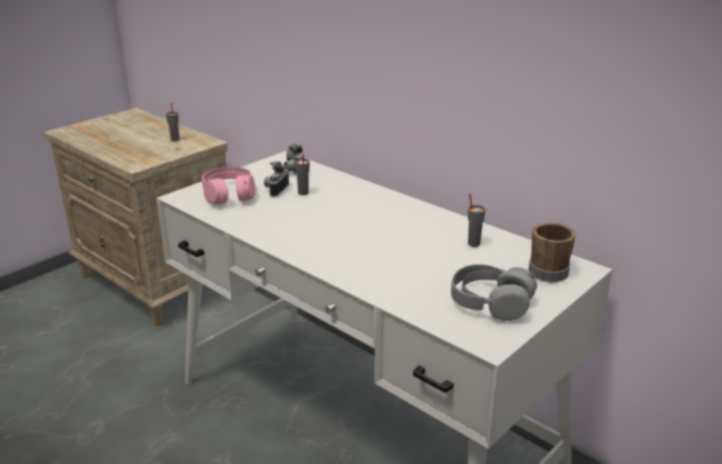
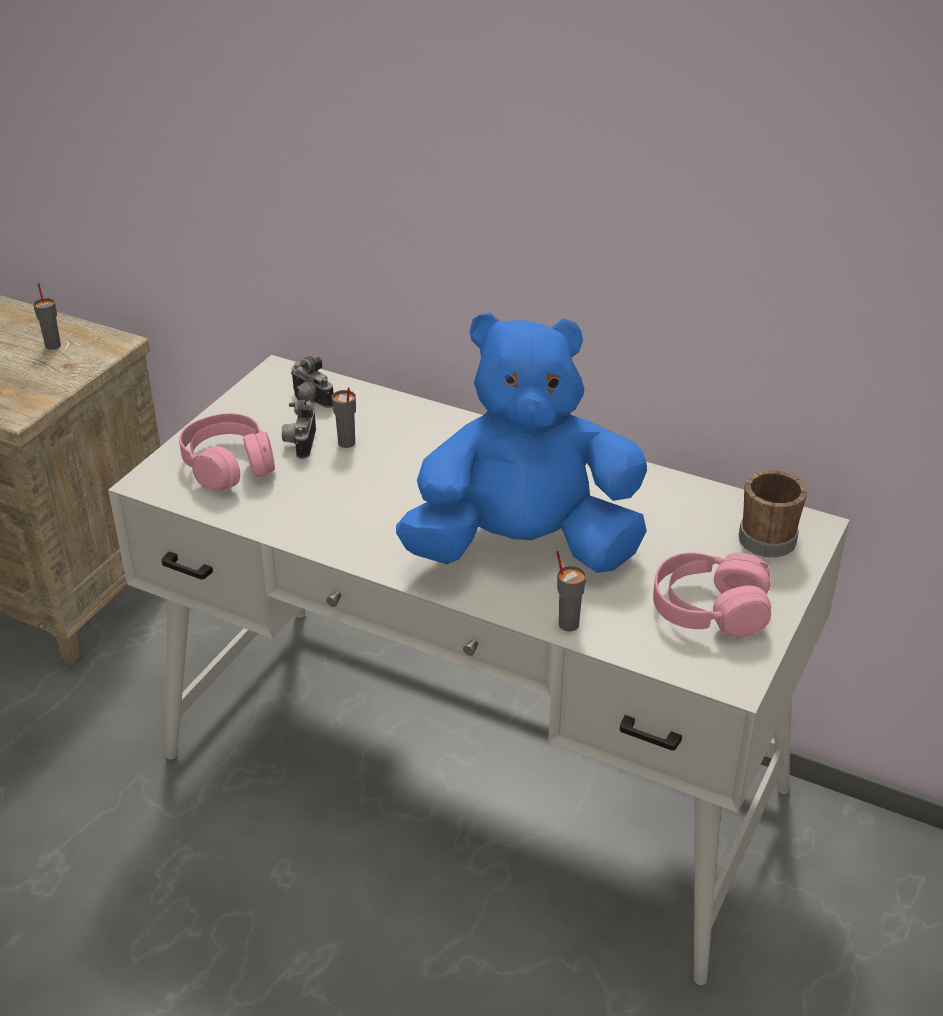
camera: 15 degrees left, 10 degrees up
(383, 255) = (524, 548): none -> blue plush toy
(473, 243) = (646, 504): grey cup -> grey cup (568, 624)
(490, 303) = (709, 610): grey headphones -> pink headphones

